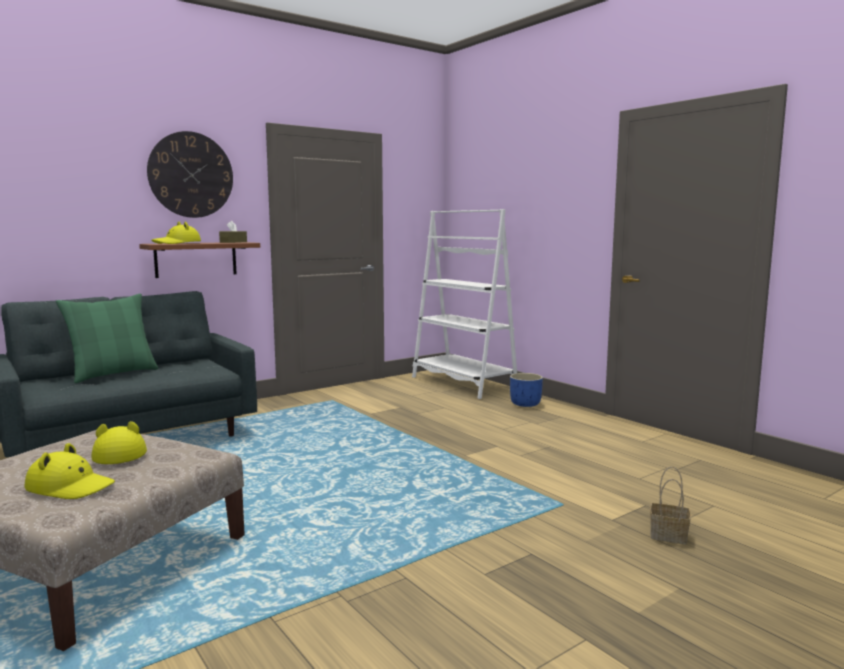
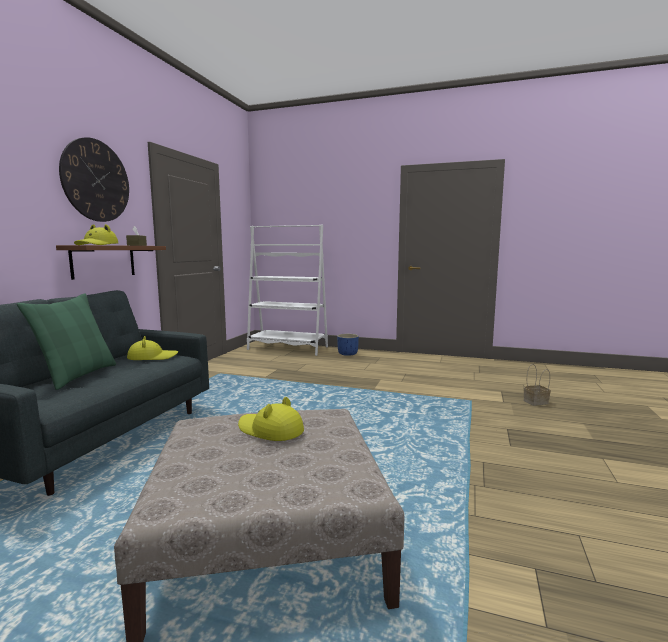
camera: 35 degrees left, 0 degrees up
(70, 487) = (304, 464): yellow hat -> yellow hat (152, 357)

